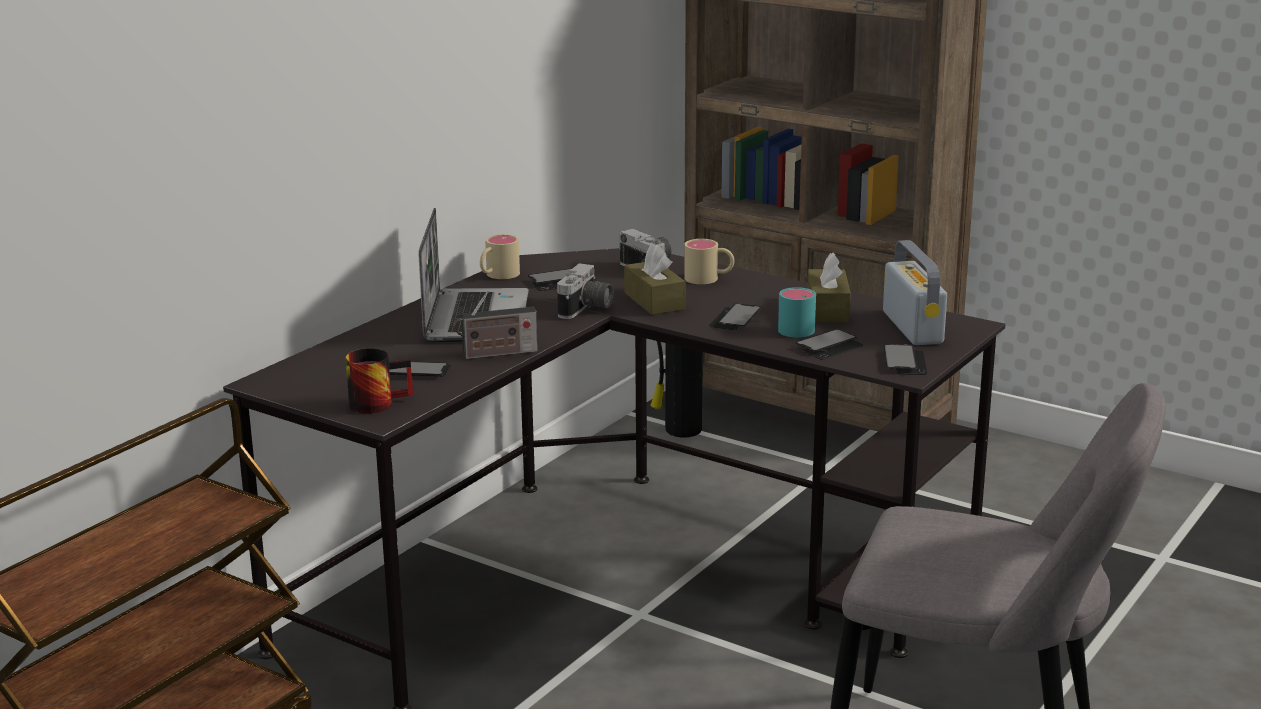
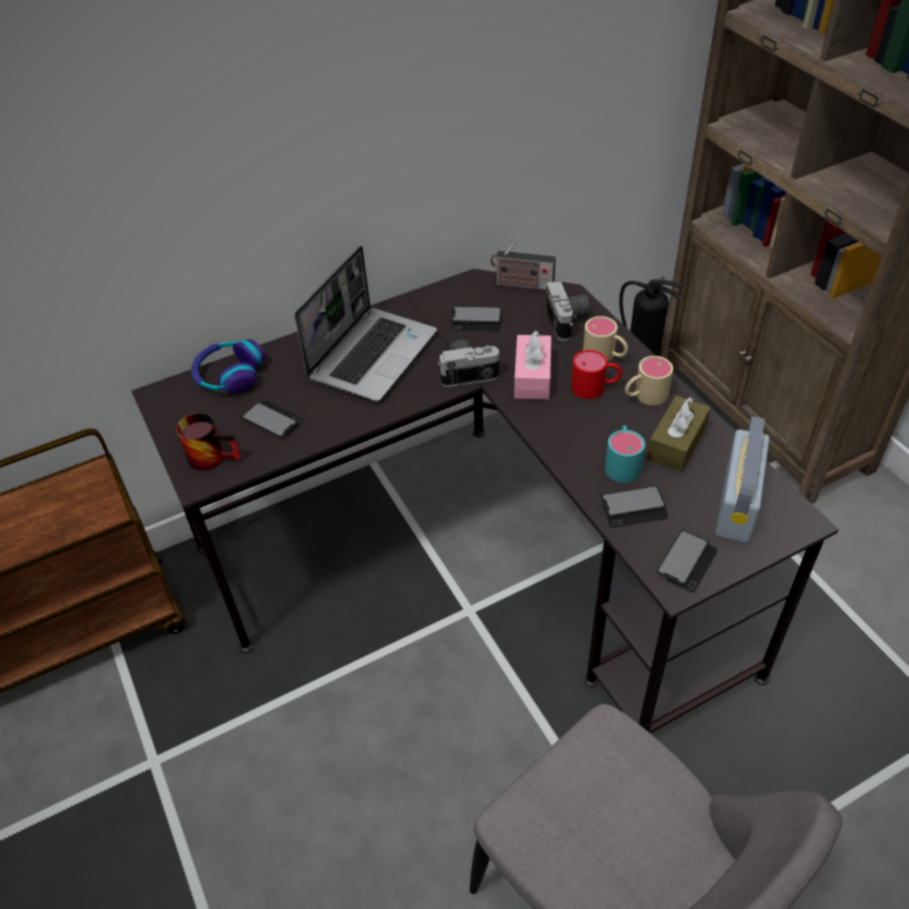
camera: 30 degrees right, 25 degrees up
(329, 356) = (229, 375): none -> headphones
(496, 354) = (349, 416): radio -> radio (522, 285)
(497, 275) = (435, 296): beige mug -> beige mug (644, 396)
(587, 309) = (468, 371): camera -> camera turned 150 degrees counterclockwise
(654, 301) = (532, 377): brown tissue box -> pink tissue box
(720, 296) = (595, 387): none -> red mug
(735, 319) = (581, 430): phone -> none

